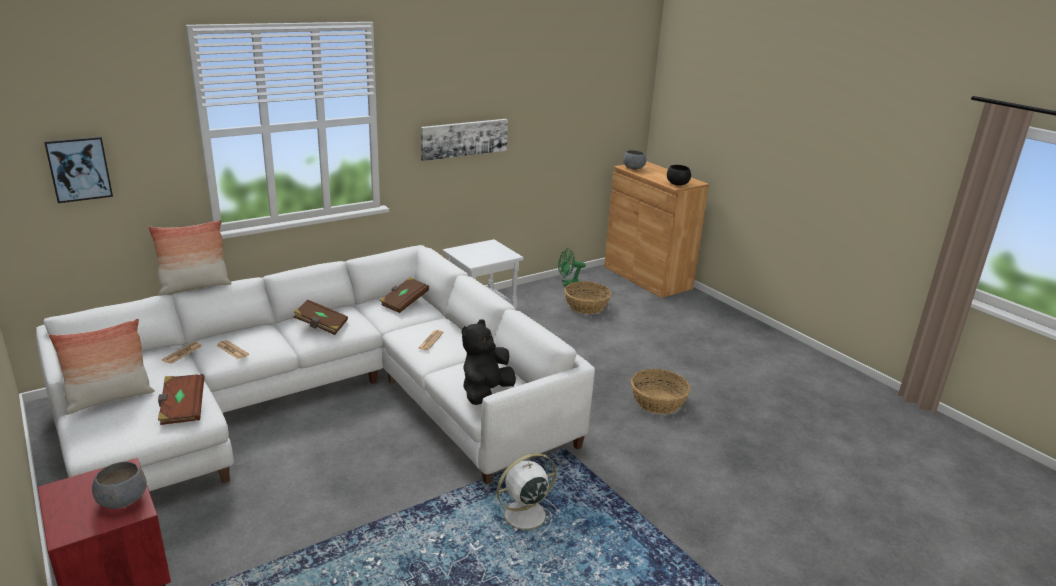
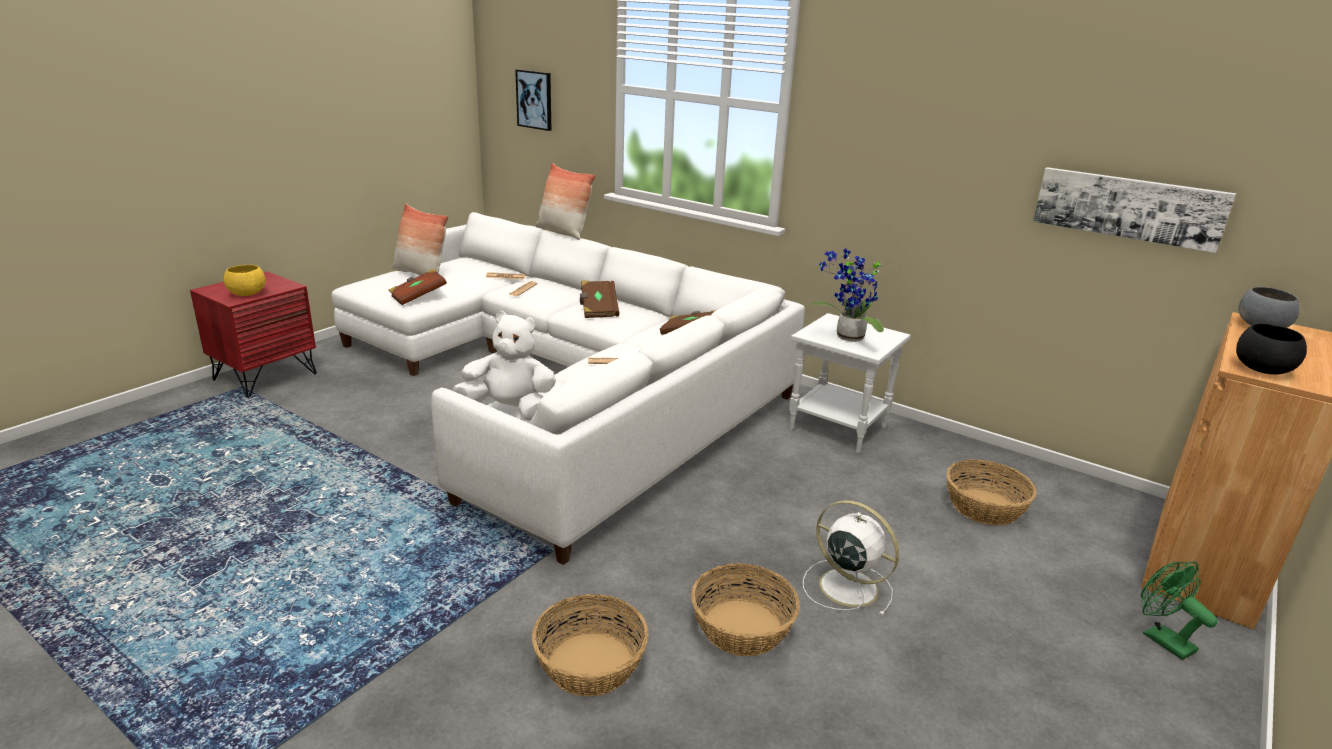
camera: 70 degrees right, 0 degrees up
(122, 500) = (247, 293): grey bowl -> yellow bowl
(464, 138) = (909, 167): picture -> picture (1128, 207)
(485, 393) = (510, 411): black plush toy -> white plush toy
(487, 255) = (846, 338): none -> potted plant
(523, 516) = (397, 541): white fan -> white fan (845, 586)
(568, 284) = (1037, 478): green fan -> green fan (1161, 638)
(673, 455) = (590, 664): none -> basket

